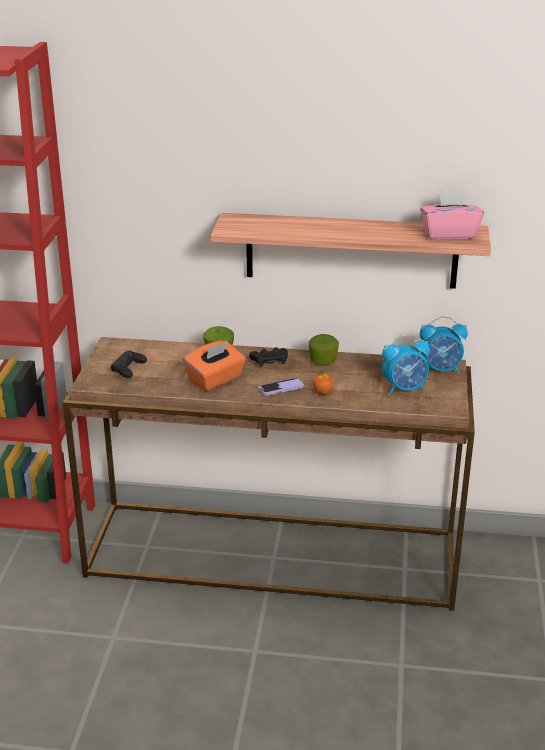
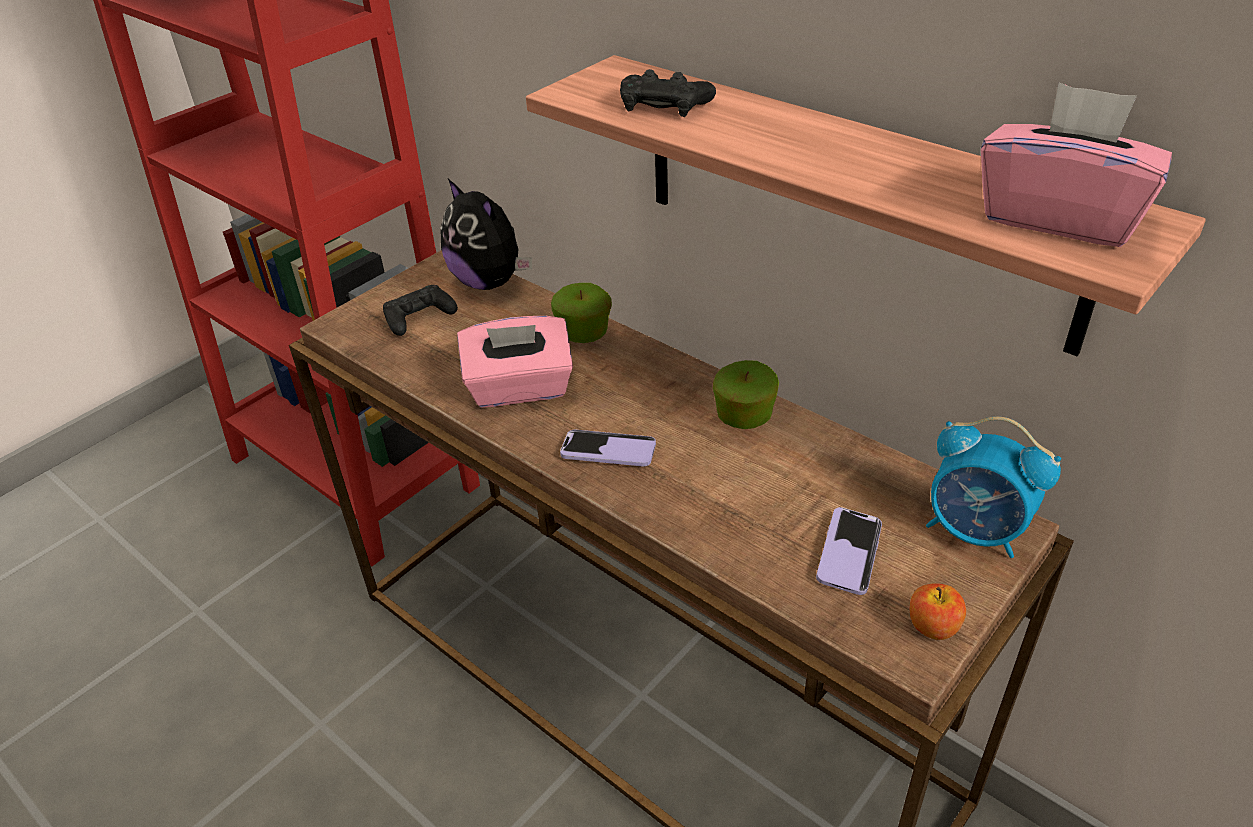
camera: 35 degrees right, 10 degrees up
(145, 346) = (490, 282): none -> plush toy
(215, 380) = (520, 389): orange tissue box -> pink tissue box
(269, 360) = (650, 380): black game controller -> black game controller (664, 105)
(322, 392) = (674, 492): apple -> apple (932, 627)
(404, 389) = (849, 552): alarm clock -> phone

